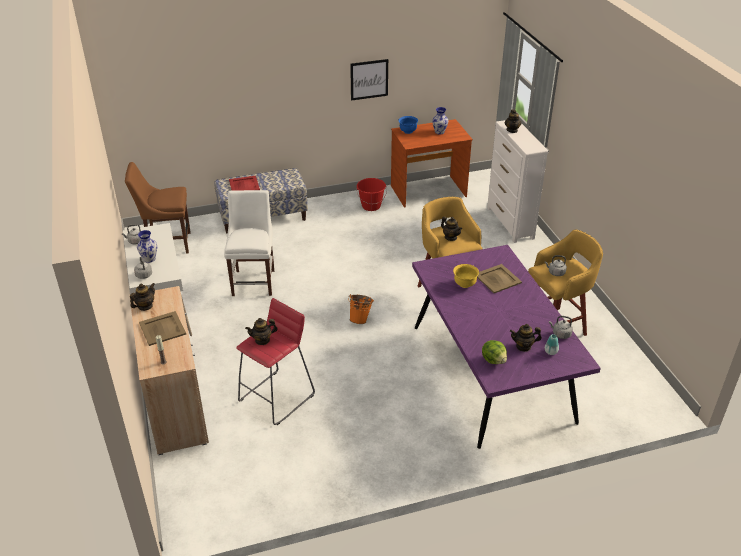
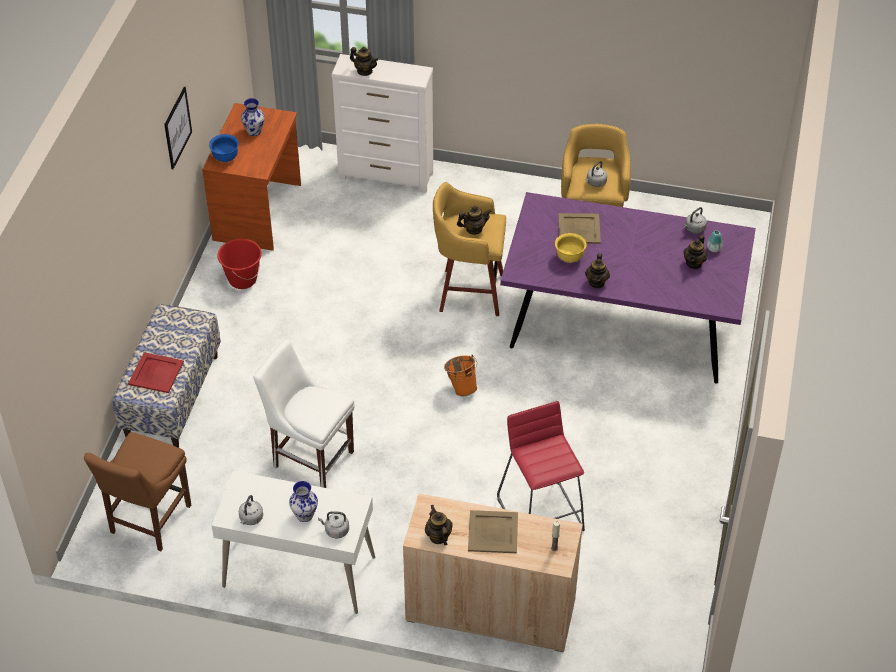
camera: 60 degrees left, 10 degrees up
(262, 340) = (540, 460): teapot -> teapot (597, 282)
(494, 360) = (699, 293): lettuce -> none

